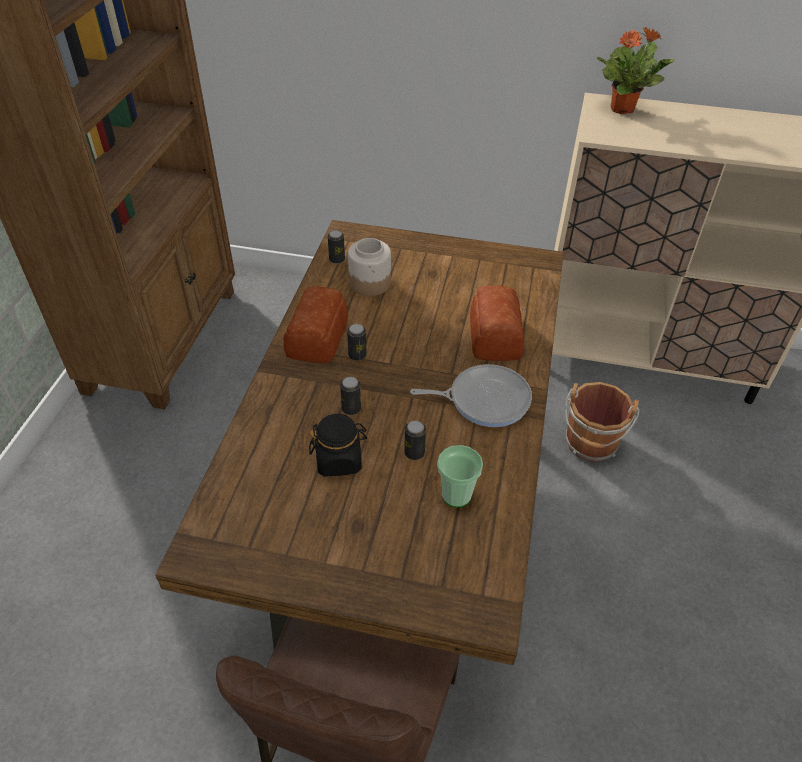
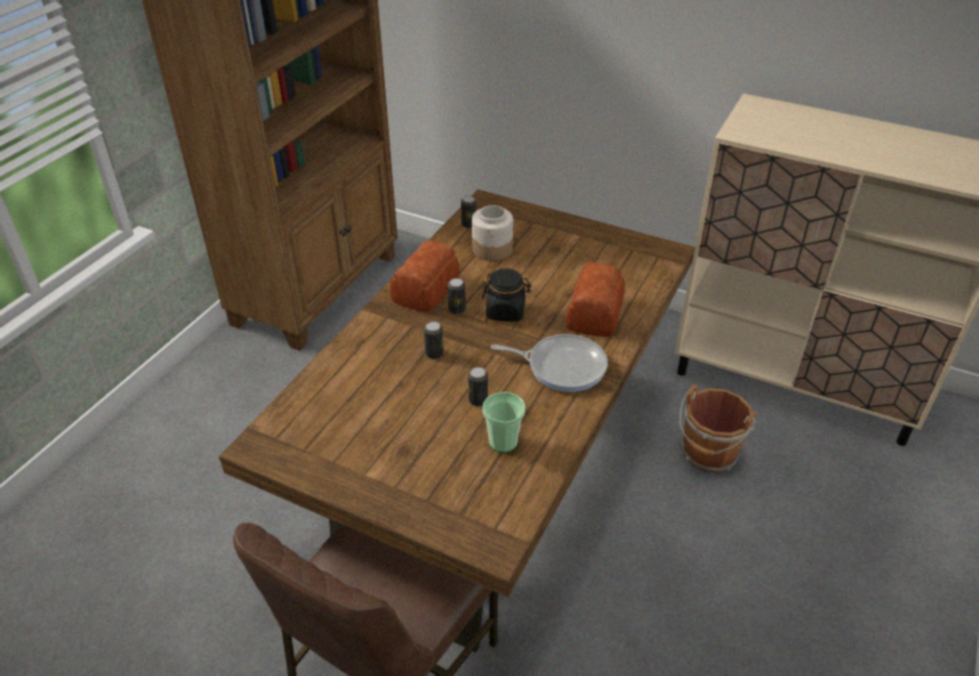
camera: 15 degrees right, 5 degrees down
(339, 460) = (407, 394): black jar -> black jar (506, 311)
(623, 109) = (775, 112): potted plant -> none

